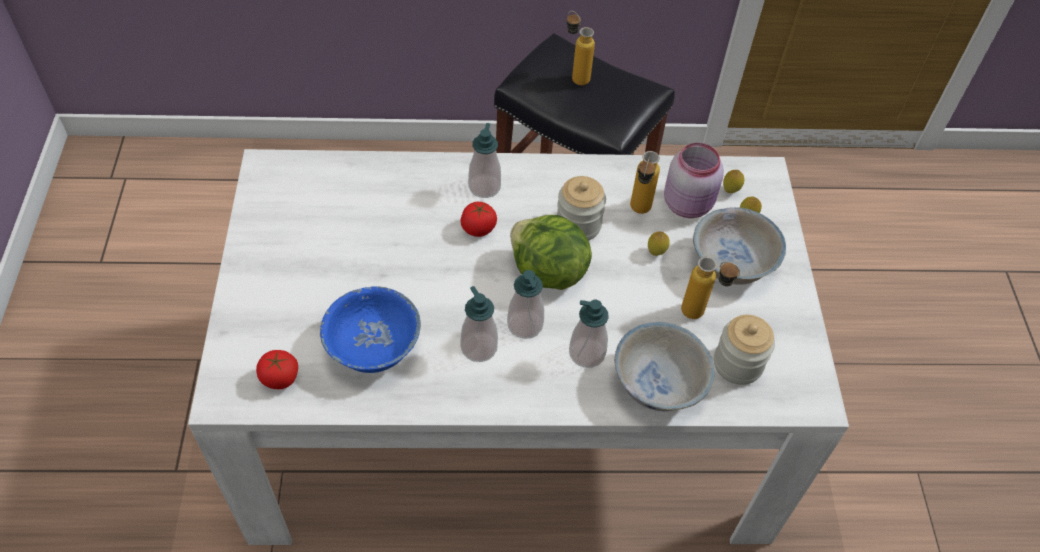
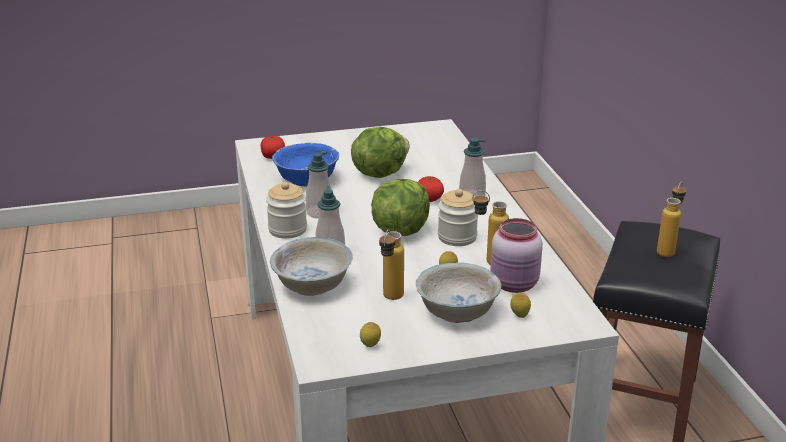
camera: 80 degrees right, 25 degrees down
(384, 262) = (379, 173): none -> lettuce
(525, 325) = (347, 226): soap dispenser -> none
(730, 190) = (547, 305): lemon -> lemon (370, 346)
(738, 364) = (345, 320): jar -> jar (287, 229)

